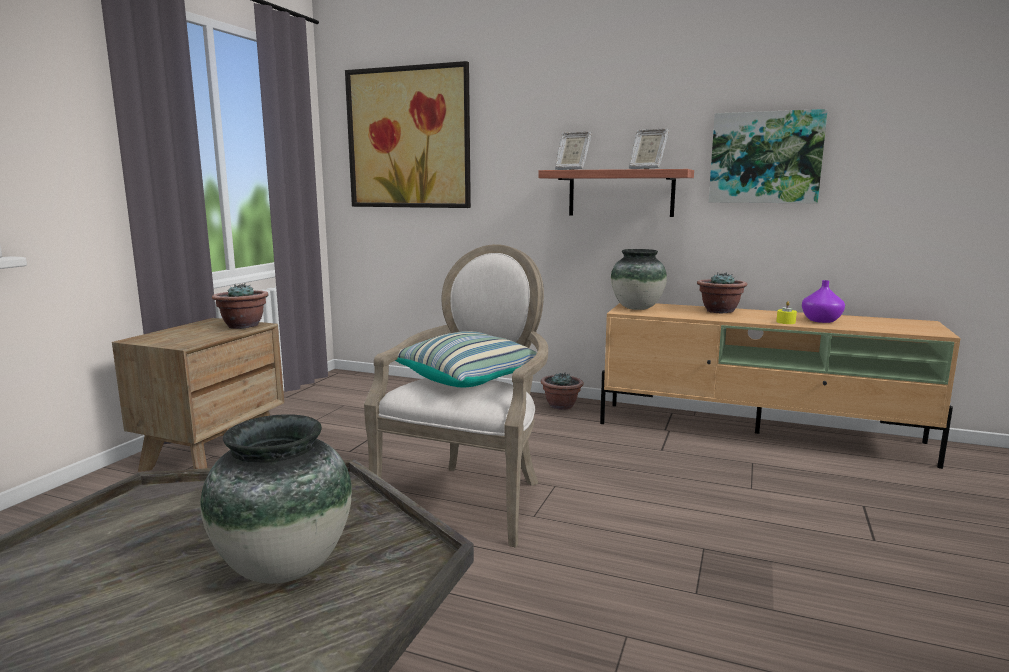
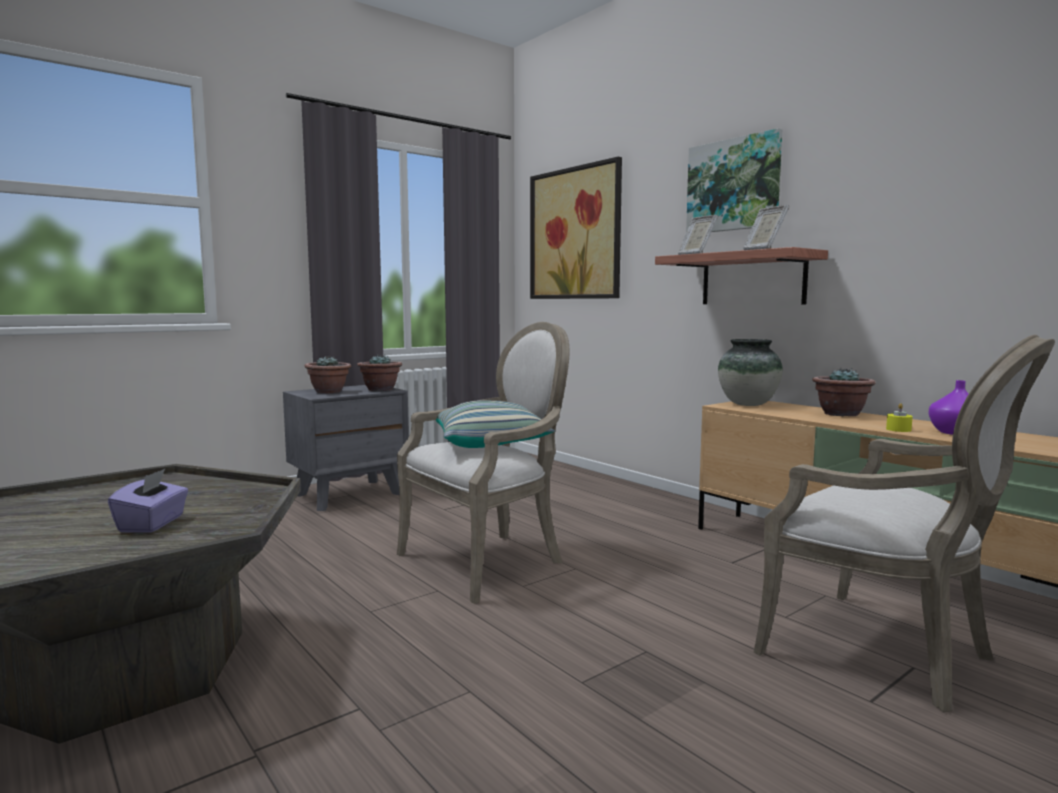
camera: 30 degrees right, 5 degrees down
(213, 455) = (350, 494): brown nightstand -> grey nightstand
(283, 567) = (152, 524): vase -> purple tissue box
(561, 406) = (679, 507): potted plant -> potted plant (329, 392)
(765, 158) = (910, 231): picture -> picture (733, 185)
(839, 500) = (887, 654): none -> armchair

